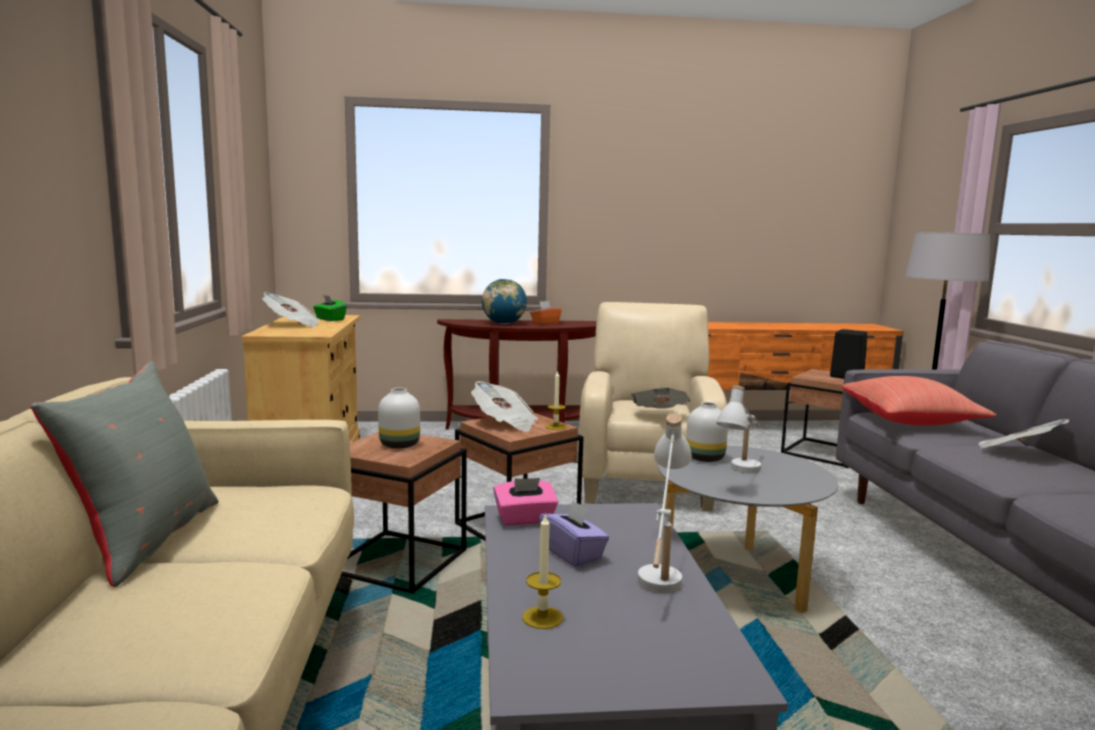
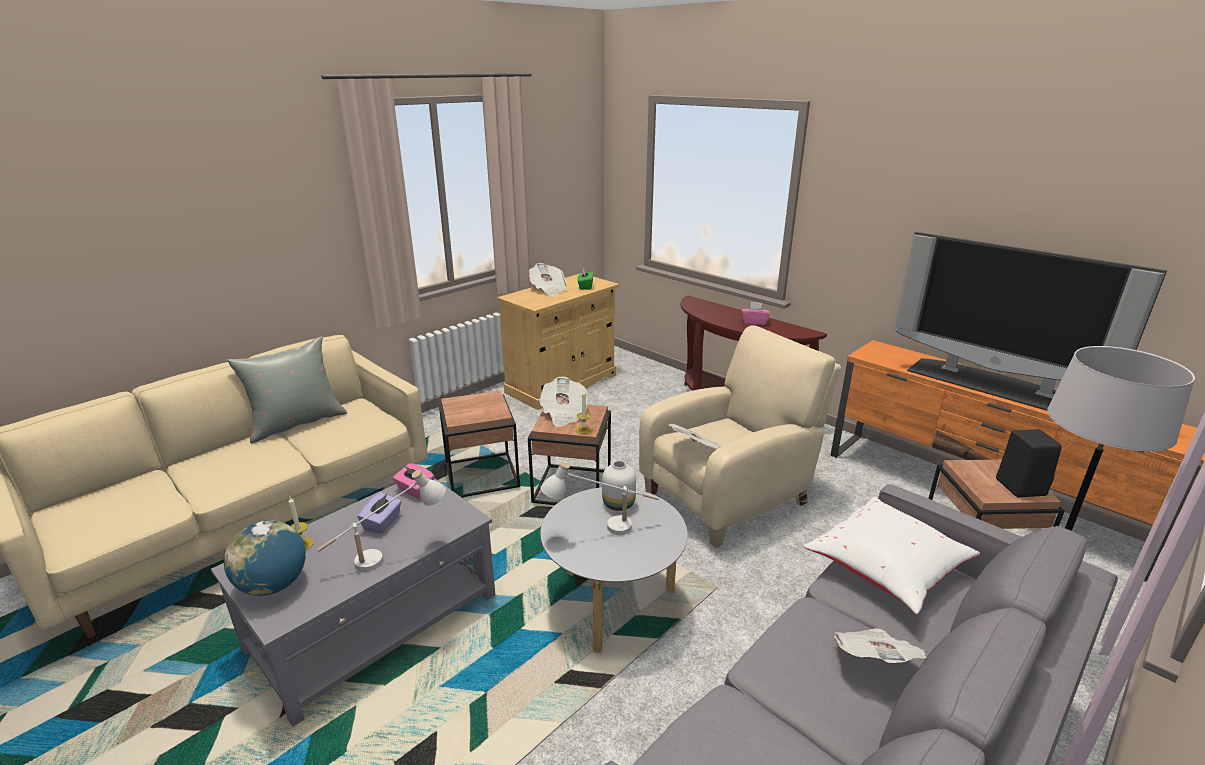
camera: 50 degrees right, 15 degrees up
(399, 445) = (478, 407): white vase -> none
(504, 323) = (718, 315): globe -> globe (273, 585)
(545, 323) = (754, 322): orange tissue box -> pink tissue box
(760, 325) = (993, 385): none -> television
(910, 422) = (887, 570): red pillow -> white pillow

